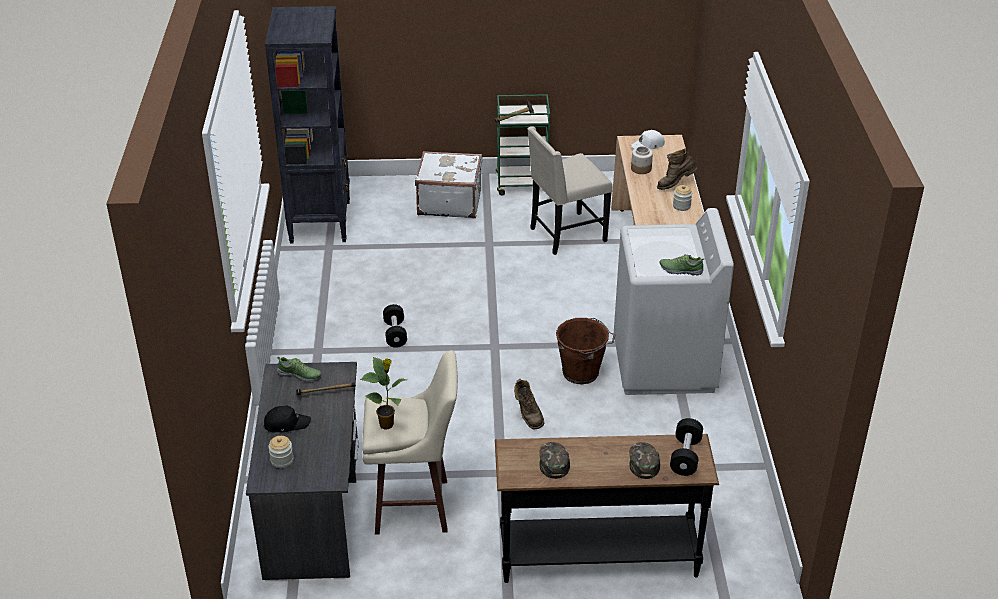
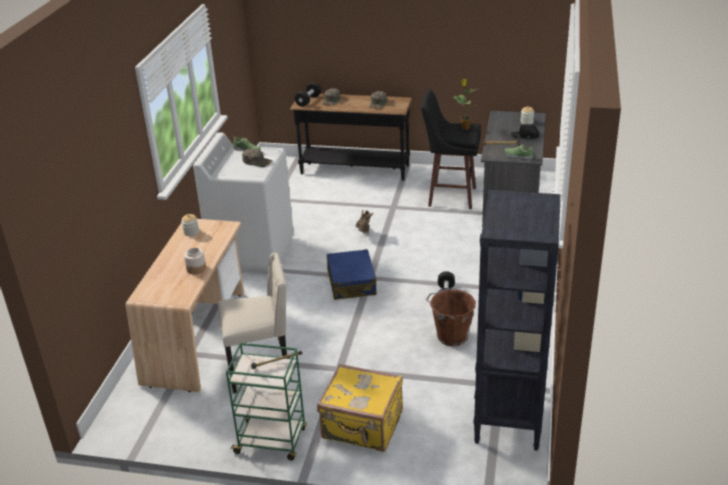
camera: 165 degrees left, 5 degrees down
(415, 507) = (450, 196): beige stool -> black stool
(449, 202) = (362, 427): white suitcase -> yellow suitcase
(514, 337) = (351, 283): none -> blue suitcase
(582, 373) = (313, 254): brown bucket -> brown bucket (451, 336)
(648, 145) = (169, 292): white cap -> none
(652, 252) = (257, 161): none -> green cap
(675, 184) = (179, 251): brown boot -> none

